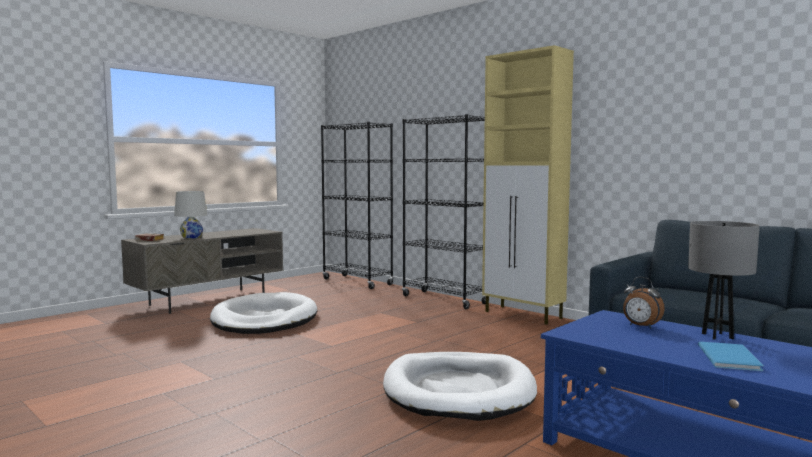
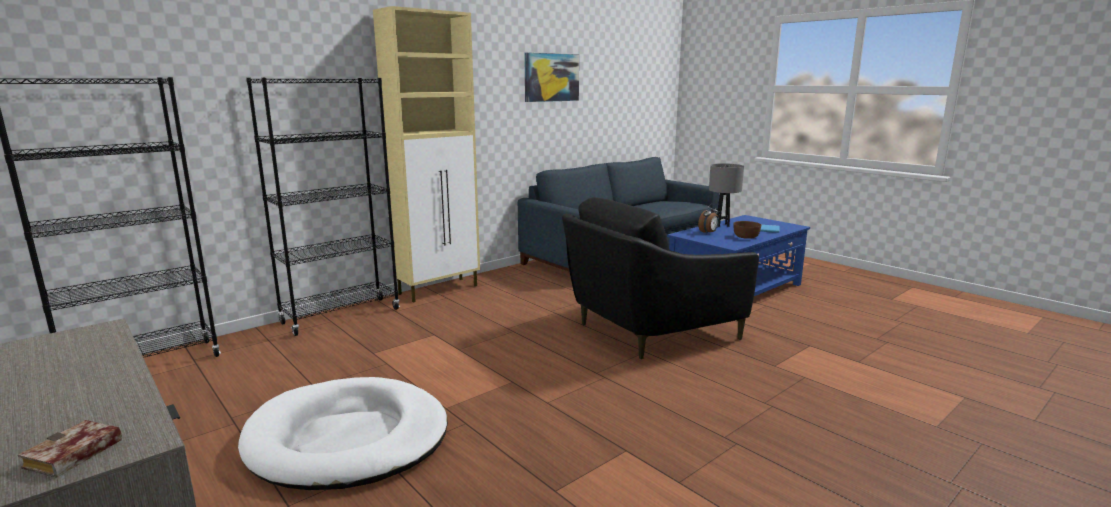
camera: 85 degrees left, 10 degrees up
(191, 237) = (96, 400): white table lamp -> none
(458, 391) = (648, 330): white dog bed -> black armchair
(643, 344) = (746, 236): none -> brown bowl
(716, 100) = (551, 77): none -> picture

